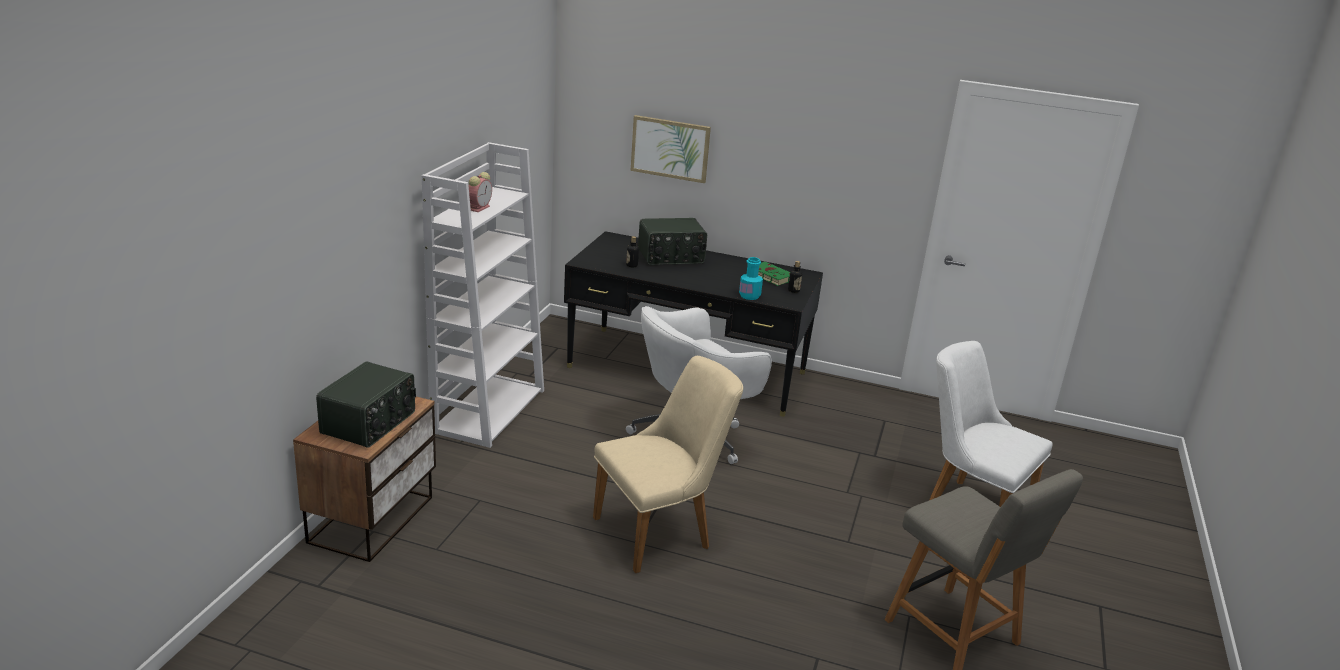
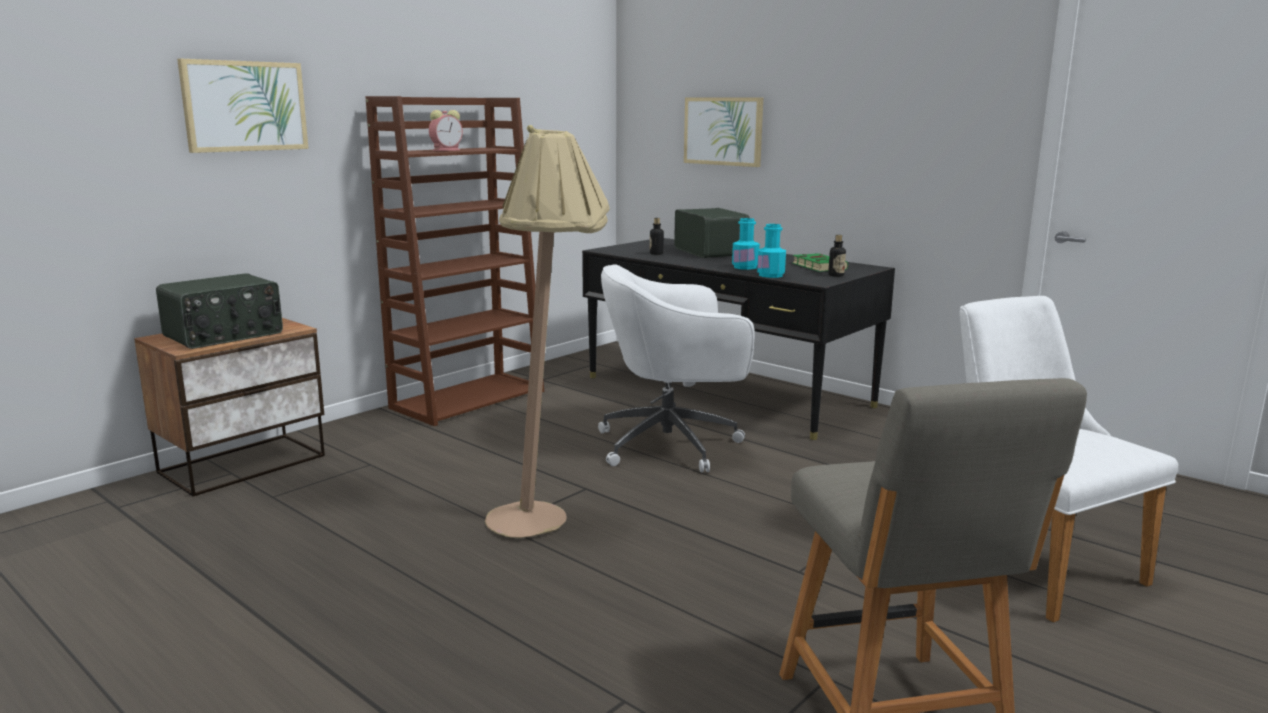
camera: 25 degrees right, 10 degrees down
(350, 214) = (245, 106): none -> picture
(489, 410) = (469, 399): white bookcase -> brown bookcase
(662, 531) = (546, 520): beige chair -> beige floor lamp
(671, 257) = (711, 251): radio -> radio turned 120 degrees counterclockwise
(720, 284) = (745, 267): none -> turquoise bottle

